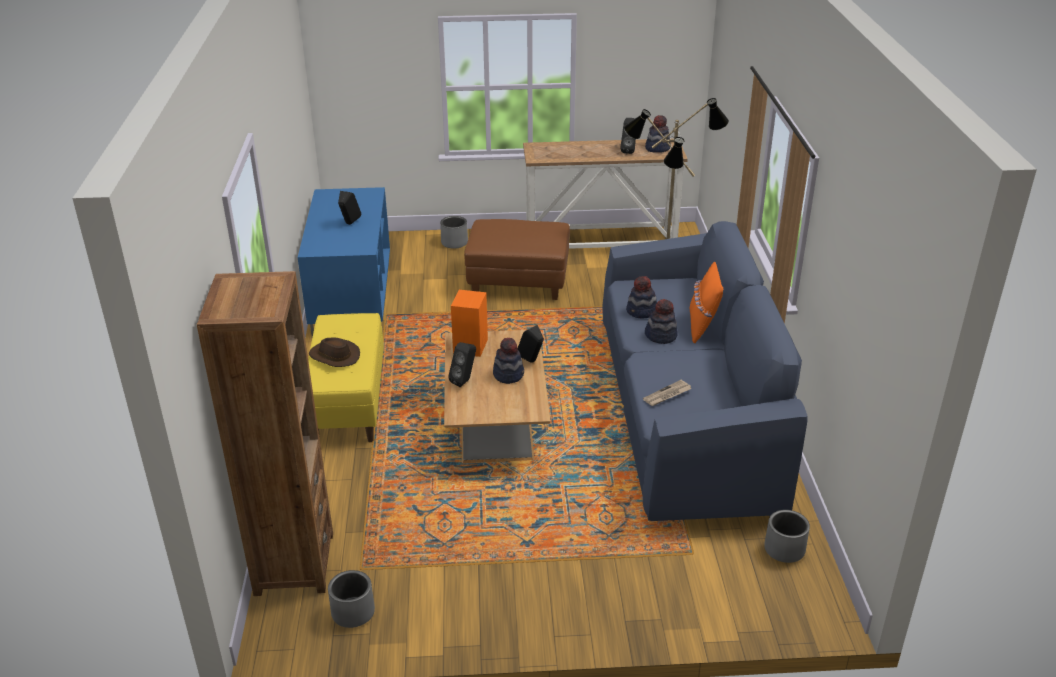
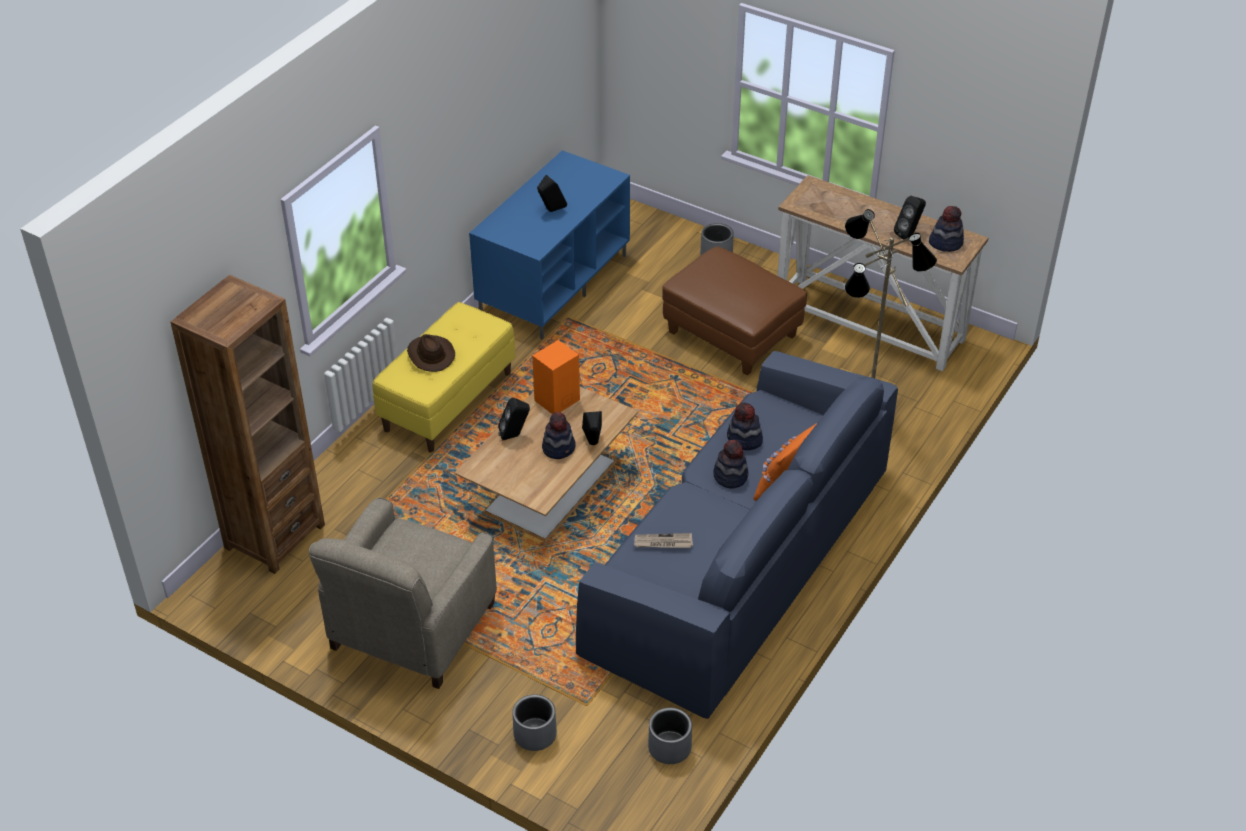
camera: 35 degrees right, 10 degrees up
(353, 613) = (279, 602): grey planter -> grey planter (534, 734)
(493, 571) = (411, 628): none -> beige armchair

